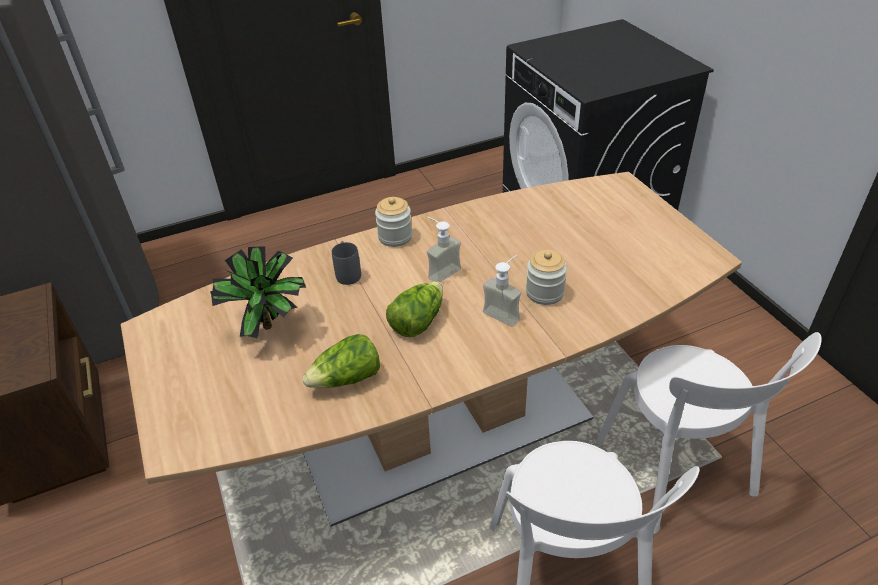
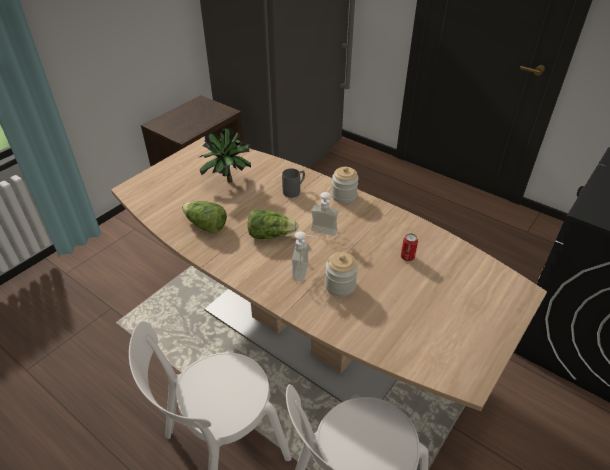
camera: 60 degrees right, 0 degrees up
(532, 230) = (407, 257): none -> can

